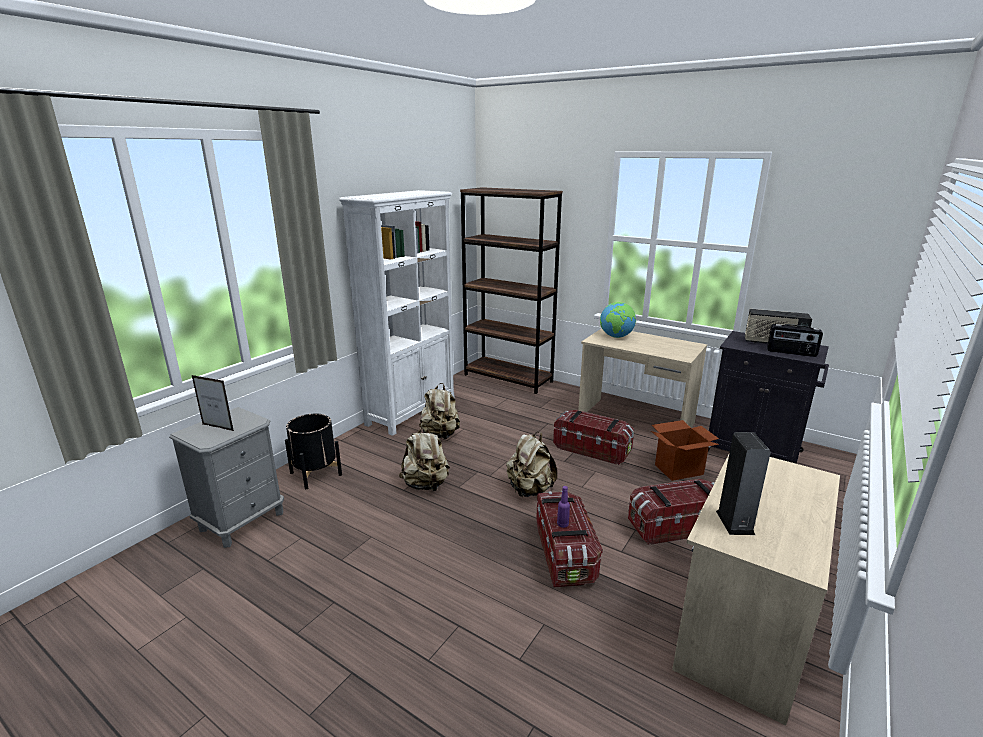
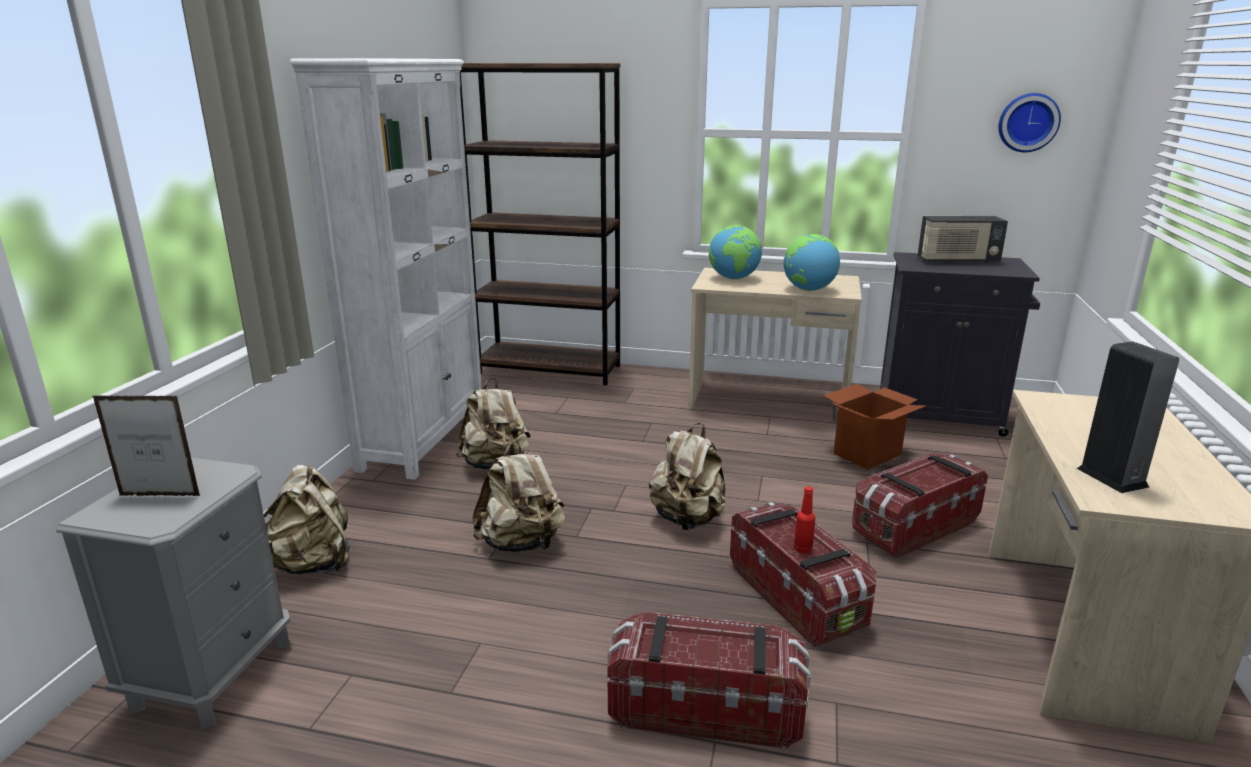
camera: 20 degrees left, 0 degrees up
(316, 474) = (312, 564): black planter -> beige backpack
(562, 524) = (802, 549): purple bottle -> red bottle
(592, 449) = (737, 447): storage box -> storage box (705, 707)
(659, 351) = (808, 289): none -> globe
(791, 352) = (990, 269): radio -> none
(846, 246) = (1028, 122): none -> wall clock

